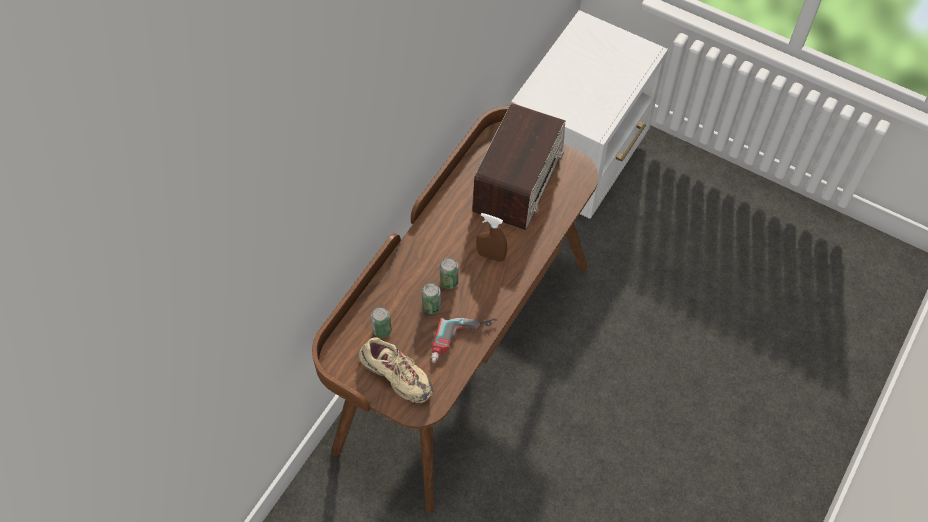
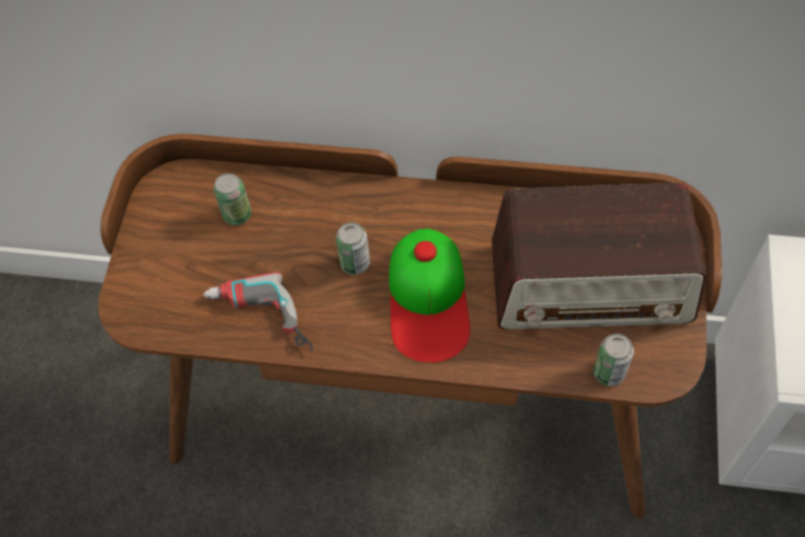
camera: 70 degrees right, 0 degrees up
(396, 376) = (171, 261): beige shoe -> none
(431, 306) = (302, 258): can -> can (609, 373)
(491, 255) = (428, 300): brown spray bottle -> cap

